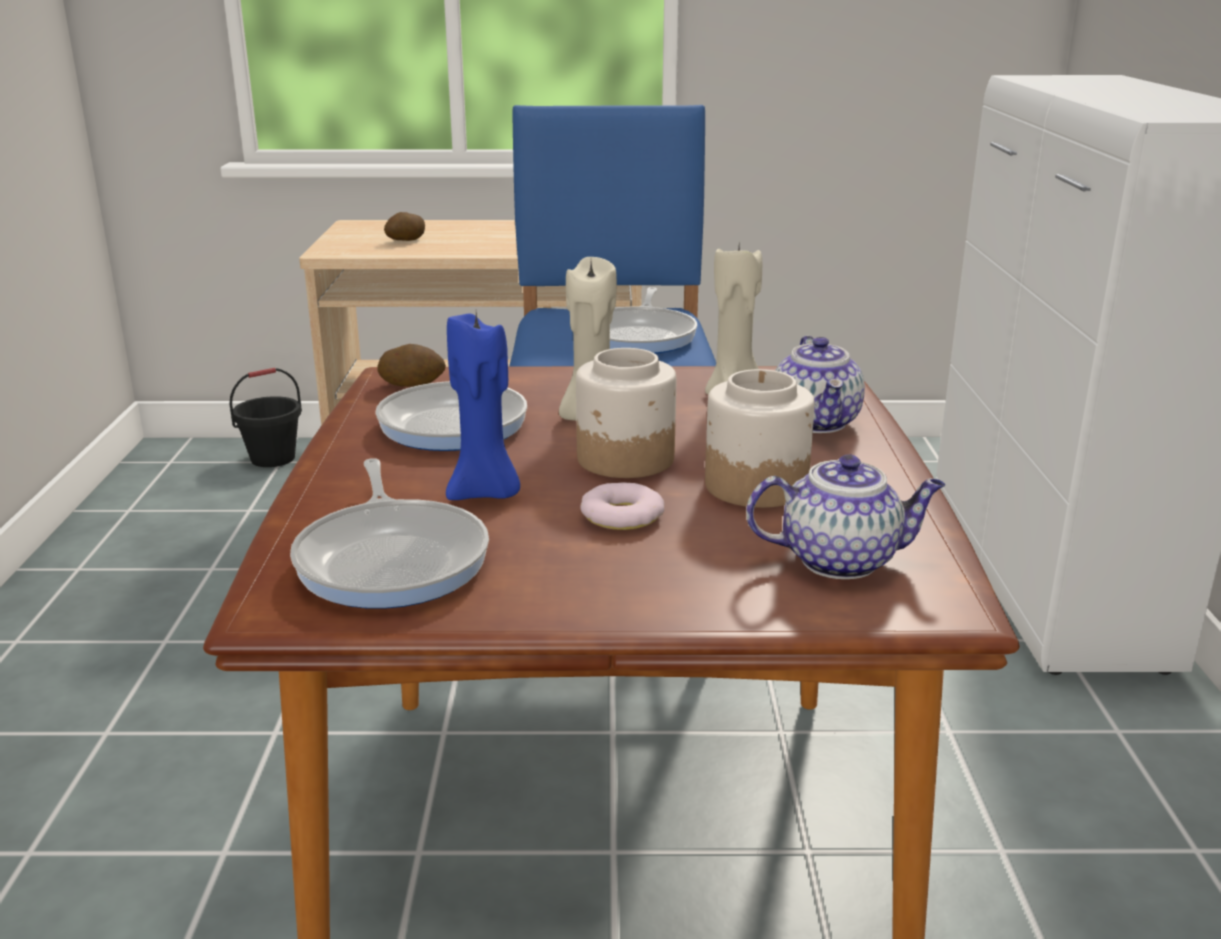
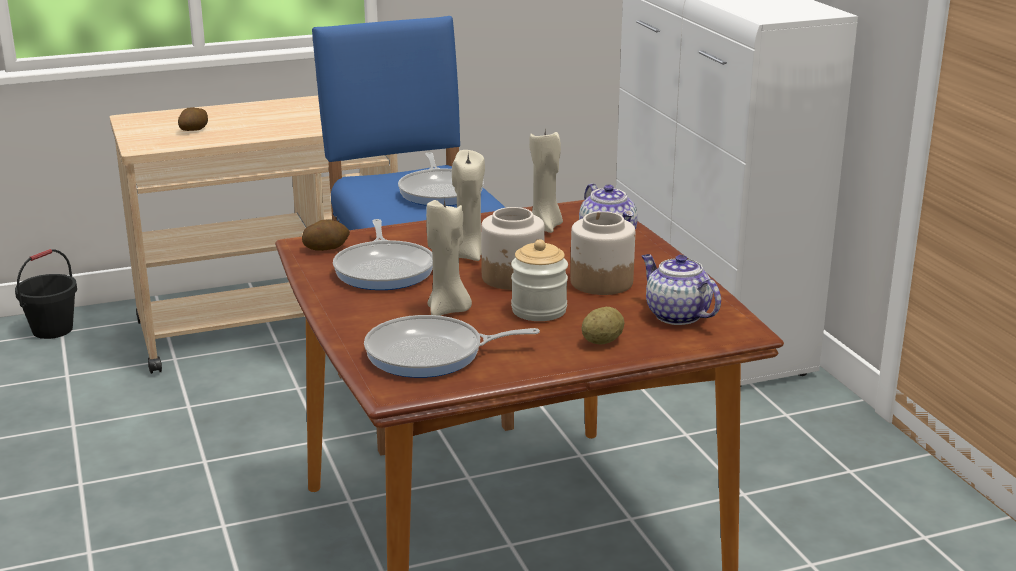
camera: 20 degrees left, 0 degrees up
(393, 559) = (431, 354): frying pan -> frying pan turned 120 degrees clockwise
(486, 493) = (448, 310): blue candle -> beige candle
(621, 515) = (539, 310): donut -> jar
(681, 585) = (602, 341): none -> potato
(842, 560) = (676, 315): teapot -> teapot turned 105 degrees counterclockwise

